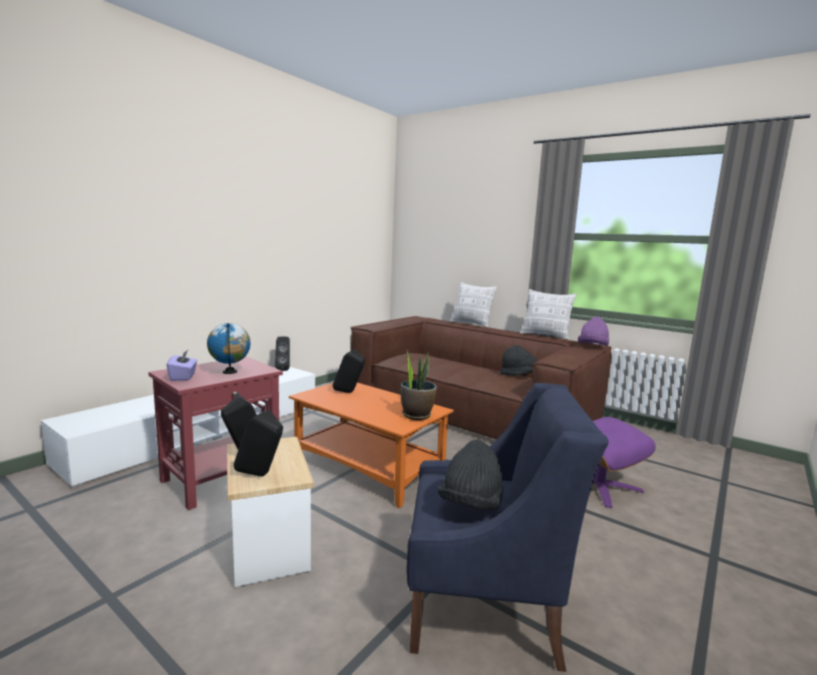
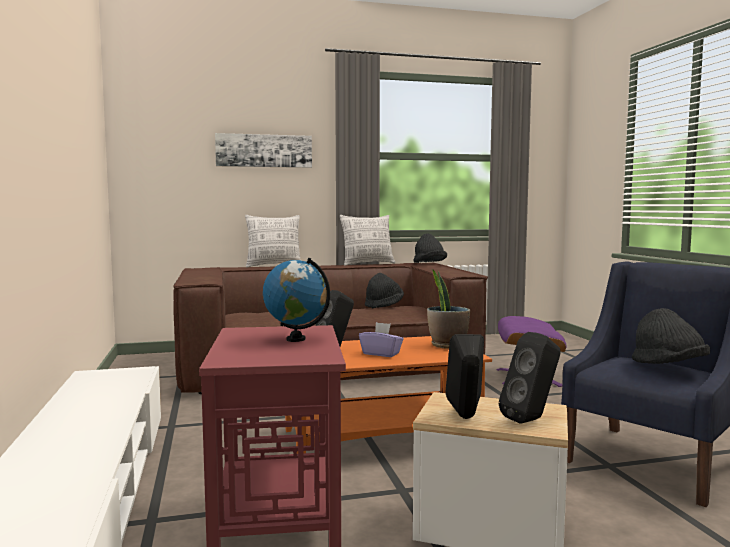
camera: 50 degrees left, 5 degrees down
(183, 377) = (277, 356): purple tissue box -> purple tissue box (381, 353)
(283, 369) = (95, 374): black speaker -> none
(484, 232) = (264, 151): none -> picture
(592, 347) = (429, 264): purple hat -> black hat

